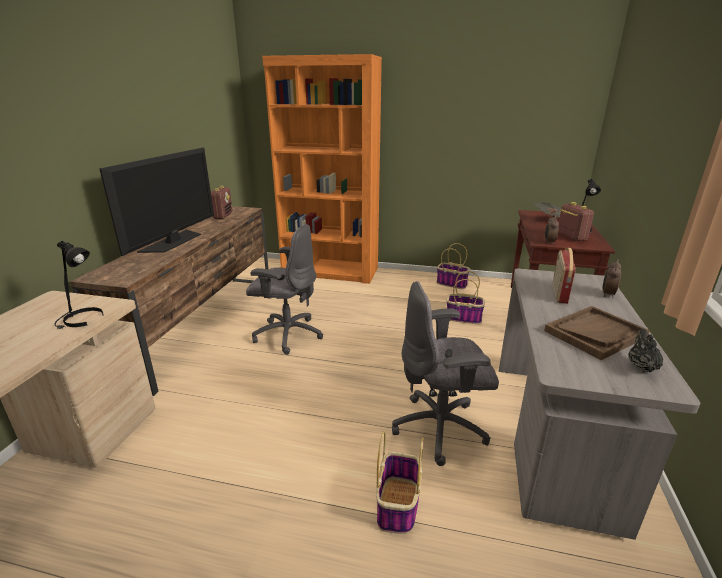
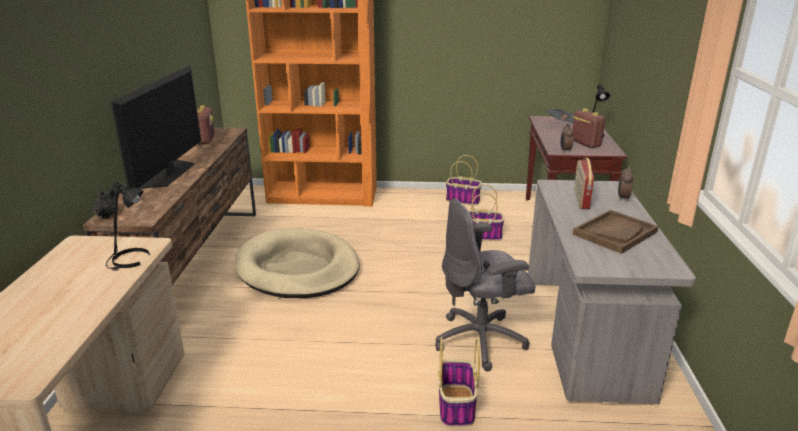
camera: 10 degrees left, 0 degrees up
(287, 334) = (298, 268): grey office chair -> beige dog bed
(641, 366) = (652, 255): black teapot -> black teapot (107, 215)

